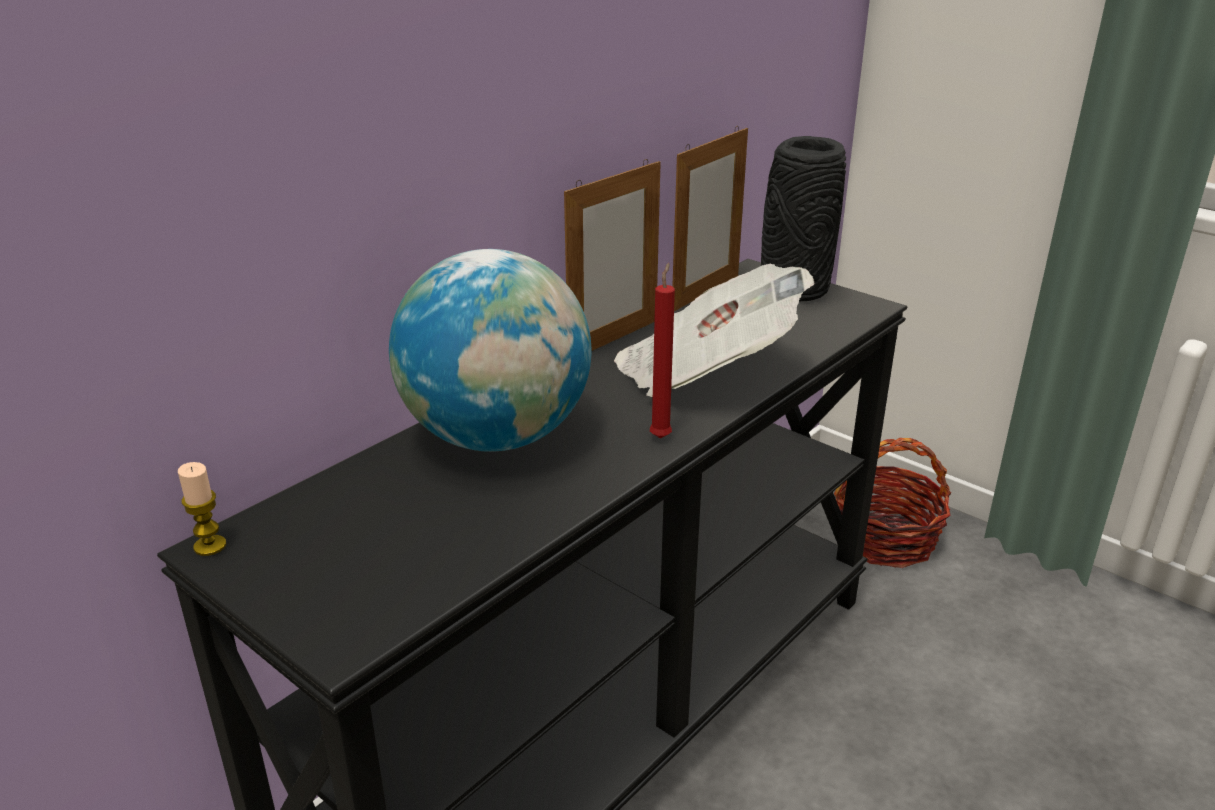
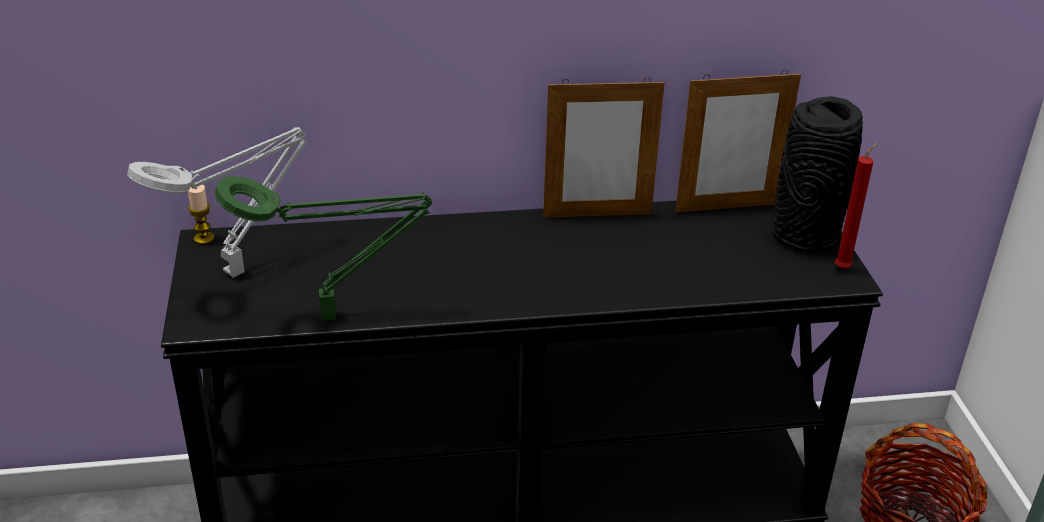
camera: 40 degrees right, 5 degrees up
(314, 557) = (239, 271): none -> grey table lamp
(497, 436) = (423, 248): globe -> none
(506, 543) = (335, 316): none -> green table lamp
(661, 436) = (519, 299): red candle -> red candle (844, 268)
(705, 373) = (621, 270): newspaper -> none

